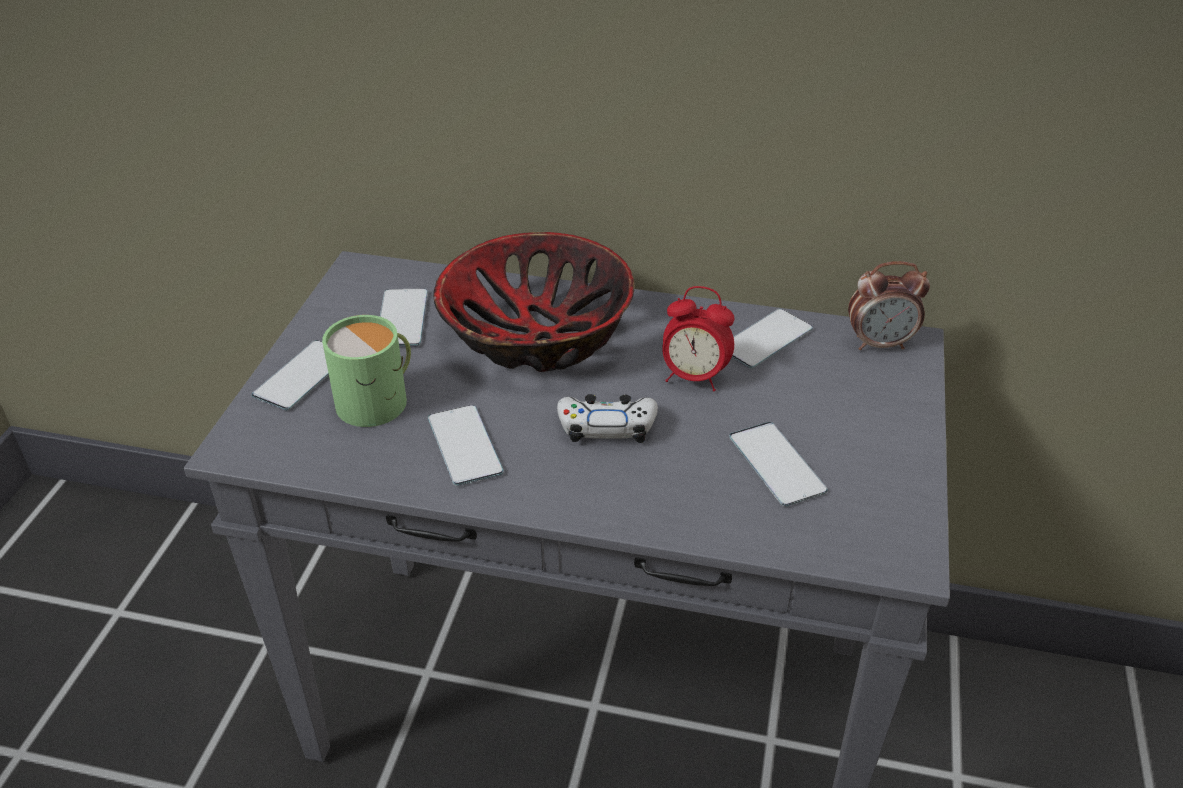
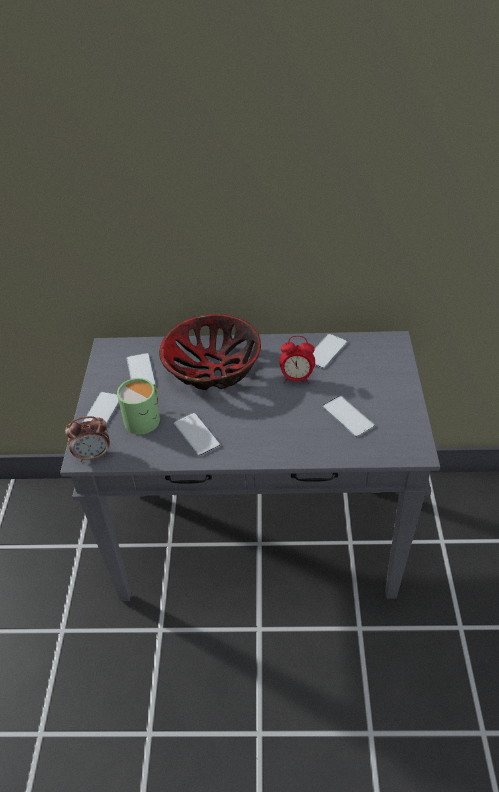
camera: 10 degrees left, 5 degrees up
(607, 426) = (262, 412): white game controller -> none
(880, 344) = (380, 344): alarm clock -> alarm clock (93, 455)

